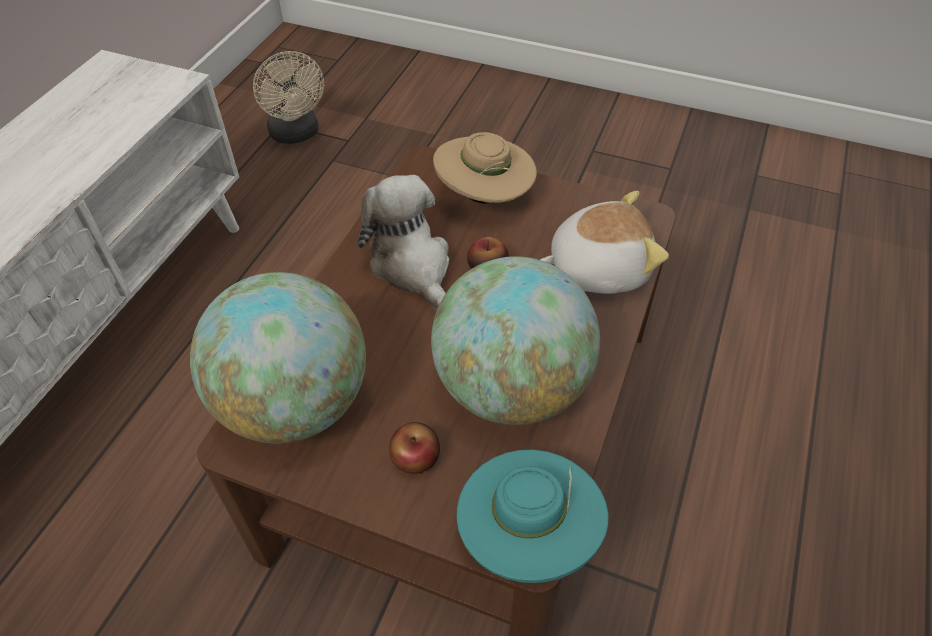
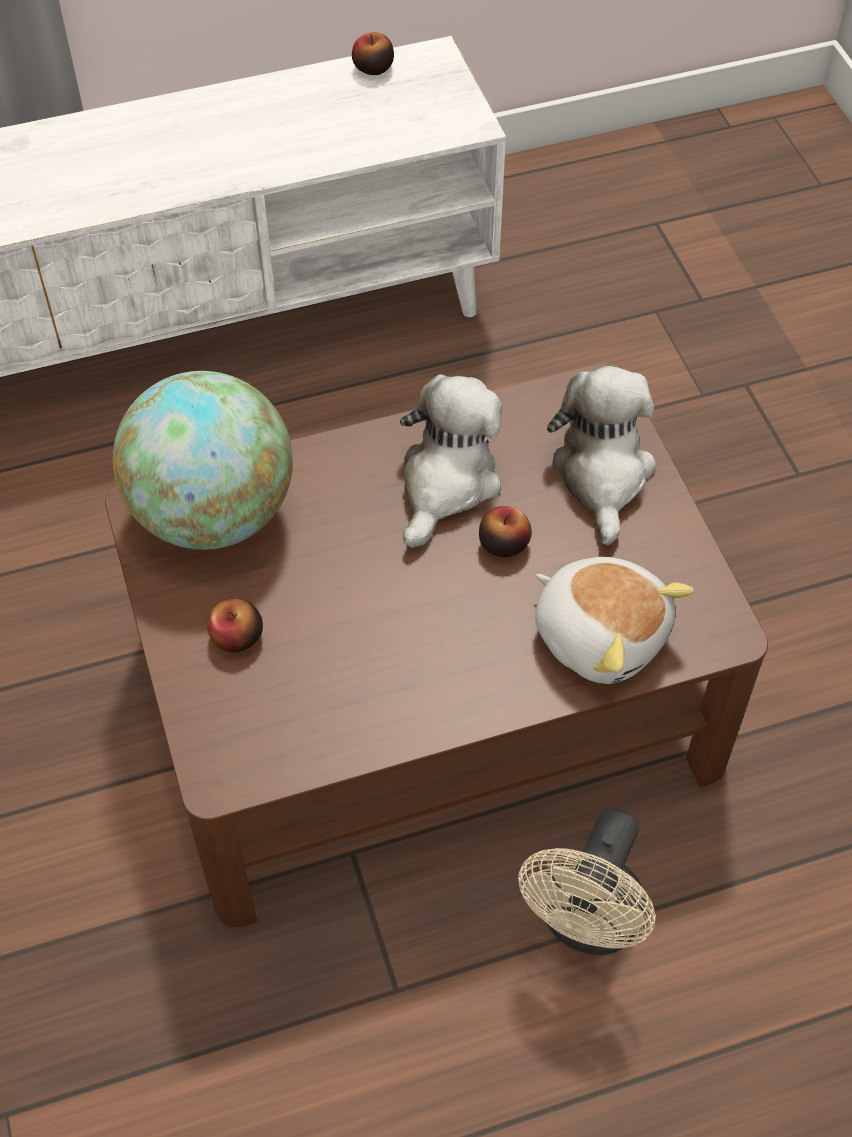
camera: 50 degrees right, 5 degrees up
(70, 91) = (373, 68): none -> apple
(297, 134) = (657, 250): beige fan -> beige fan (587, 924)
(485, 197) = (602, 474): beige hat -> plush toy
(511, 388) = (375, 658): globe -> none
(528, 536) = (232, 769): turquoise hat -> none

